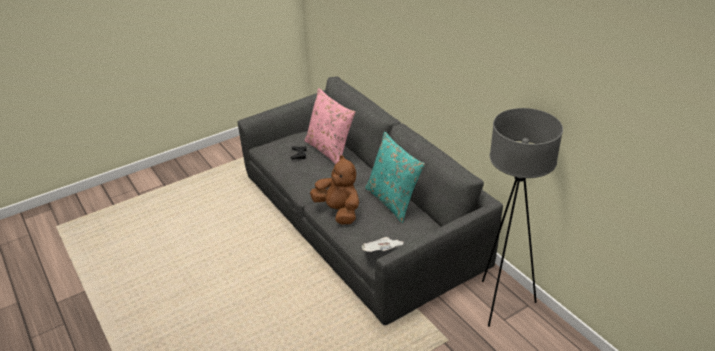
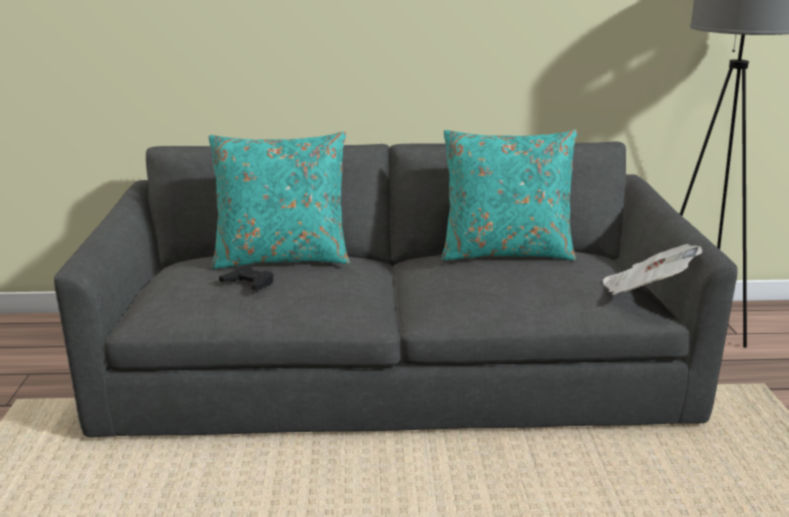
camera: 60 degrees left, 15 degrees down
(330, 150) = (282, 258): pink pillow -> turquoise pillow
(339, 211) = (481, 297): brown plush toy -> none

